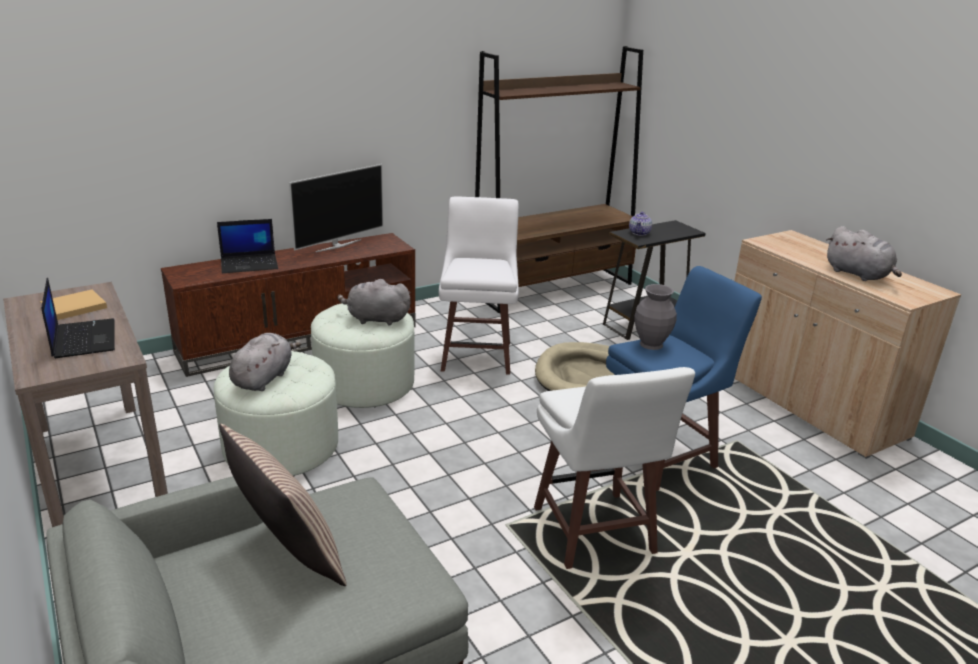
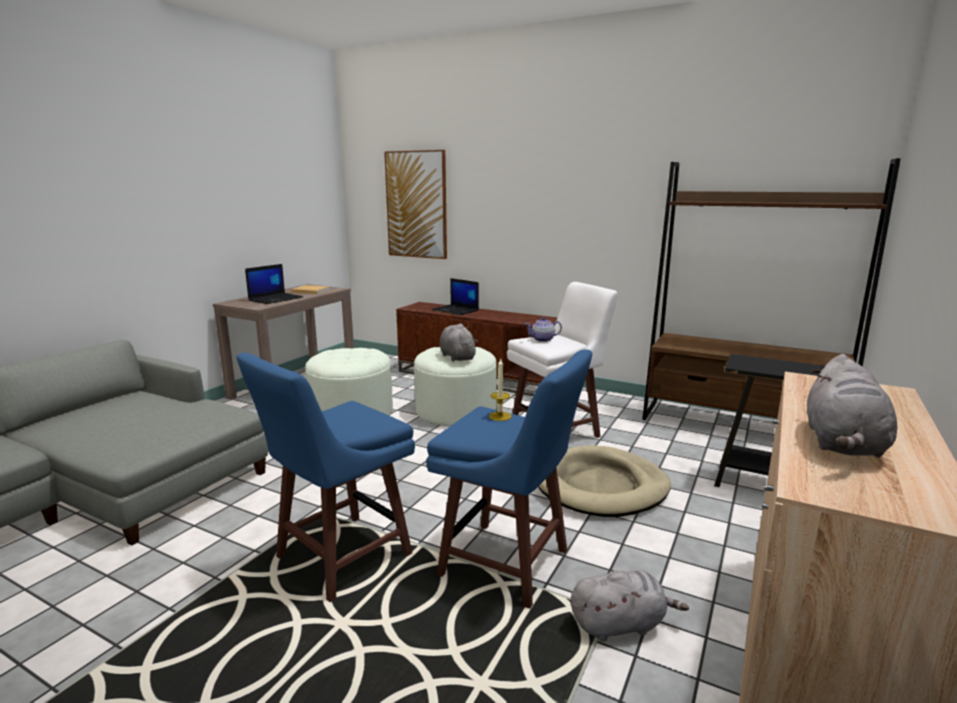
camera: 60 degrees right, 10 degrees down
(133, 122) = (416, 205): none -> picture
(263, 378) = (337, 356): grey plush toy -> grey plush toy (620, 624)
(287, 556) = (149, 413): pillow -> none
(338, 245) = (524, 316): television -> none
(594, 533) = (340, 557): white stool -> blue stool
(639, 233) = (762, 362): teapot -> teapot (543, 339)
(650, 344) = (500, 416): grey vase -> candle

